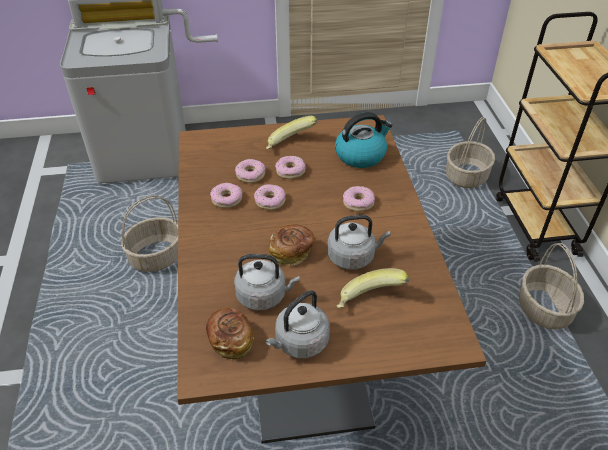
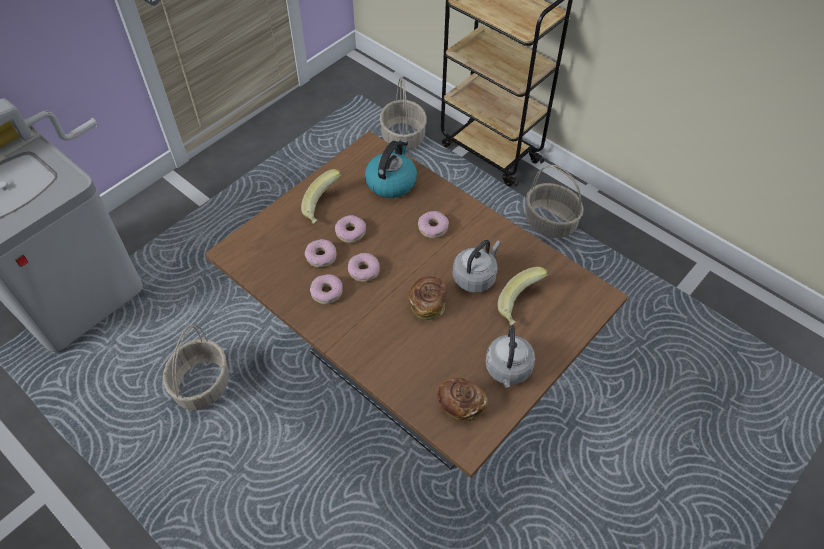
camera: 40 degrees left, 10 degrees up
(264, 296) = (446, 353): grey kettle -> none

